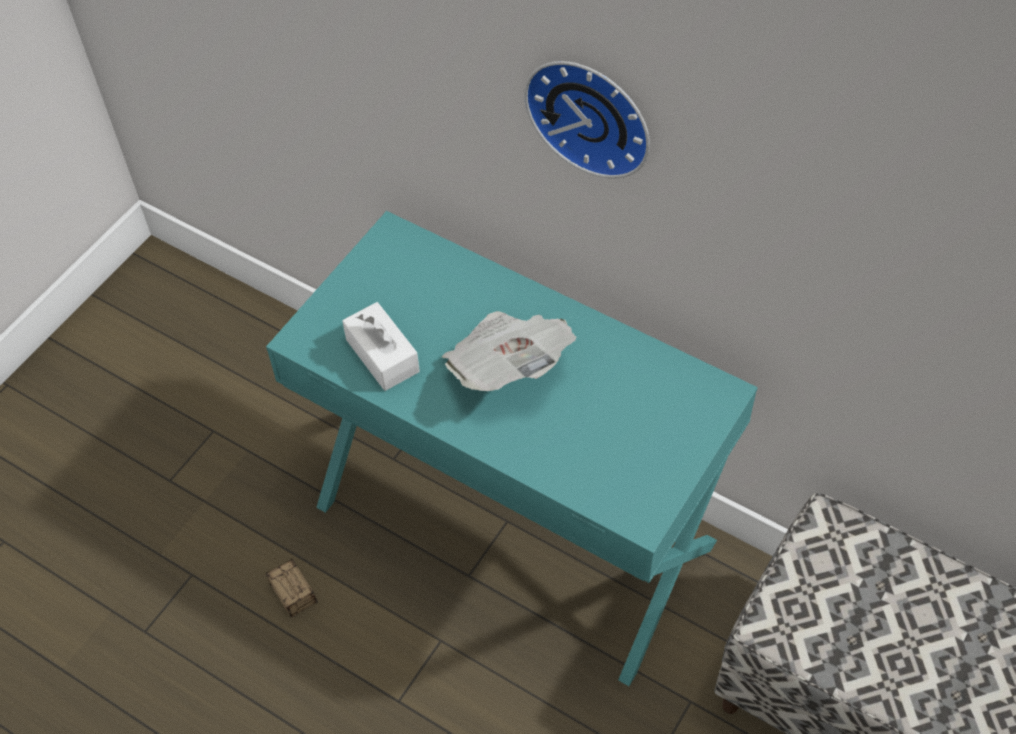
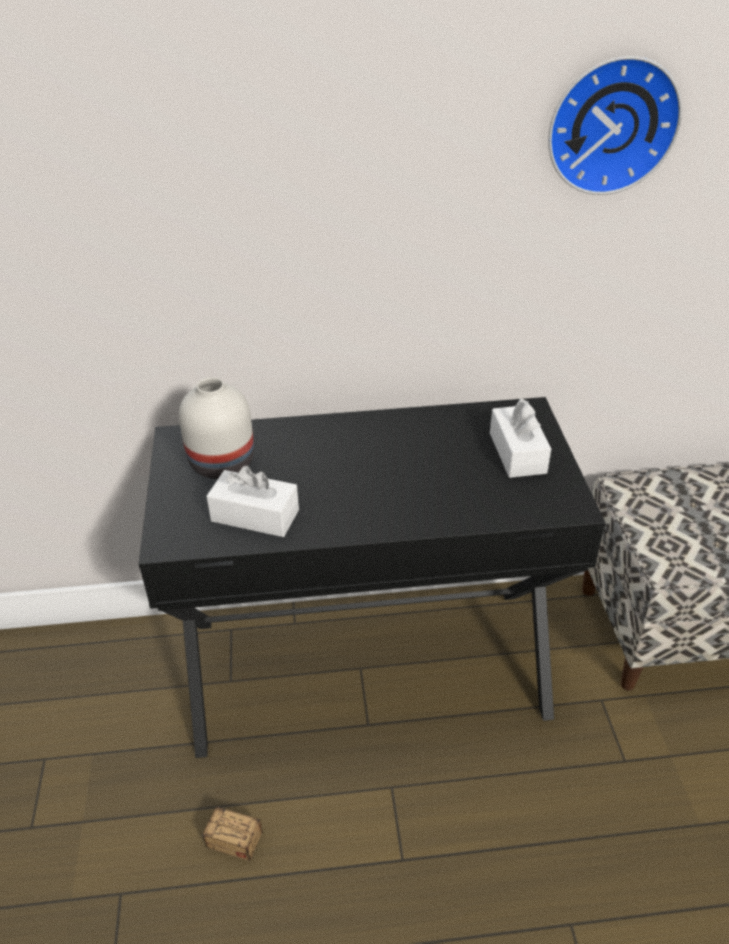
camera: 40 degrees left, 15 degrees down
(405, 283) = (223, 462): none -> white vase
(508, 367) = (365, 471): newspaper -> none
(516, 521) = (367, 664): turquoise desk -> black desk
(592, 113) = (367, 184): wall clock -> wall clock (610, 124)
(657, 433) = (517, 453): none -> white tissue box

